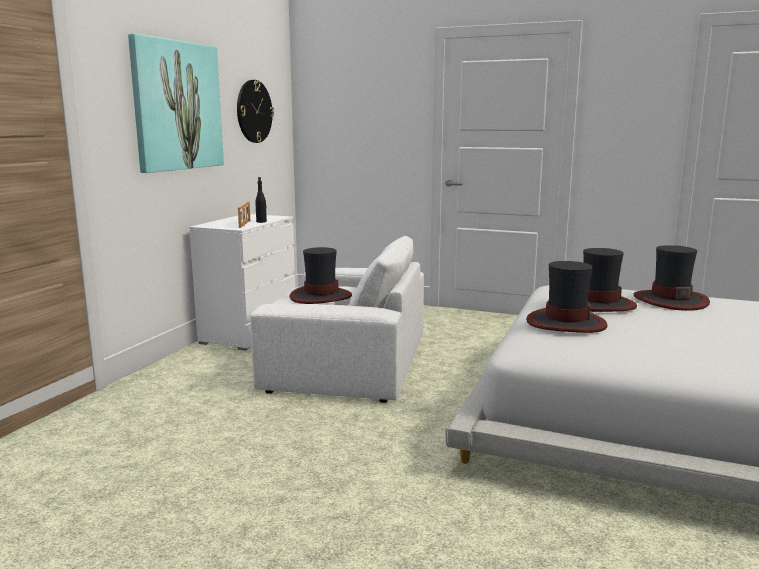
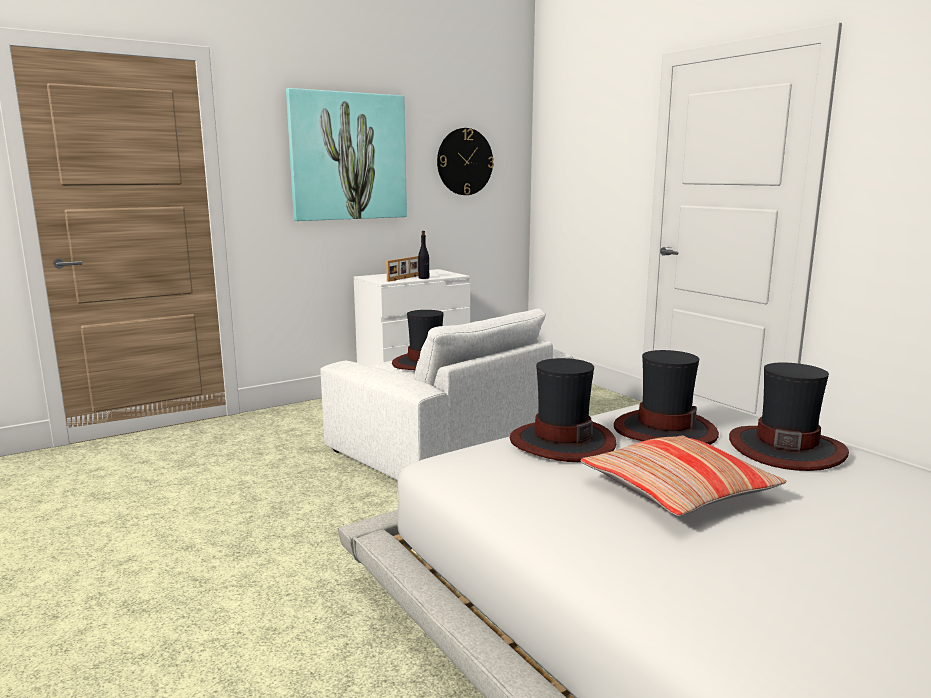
camera: 35 degrees right, 0 degrees up
(678, 332) = (678, 491): none -> pillow

